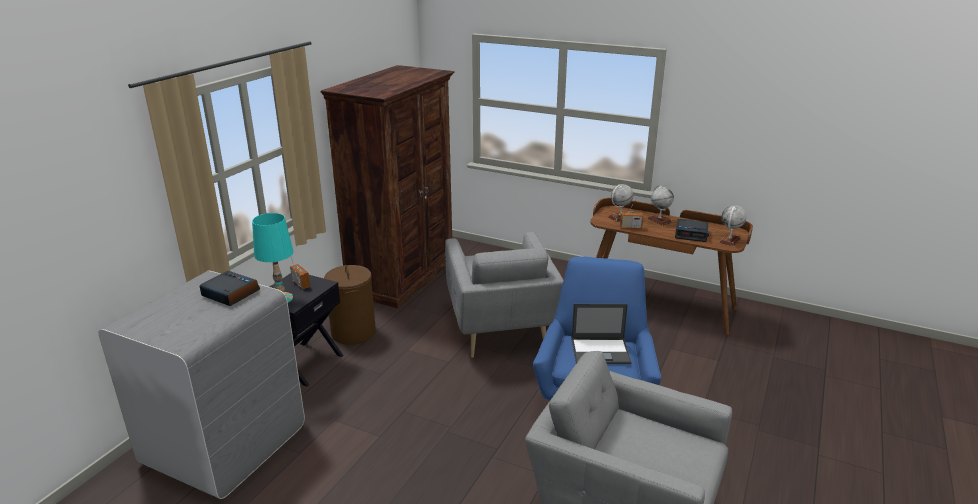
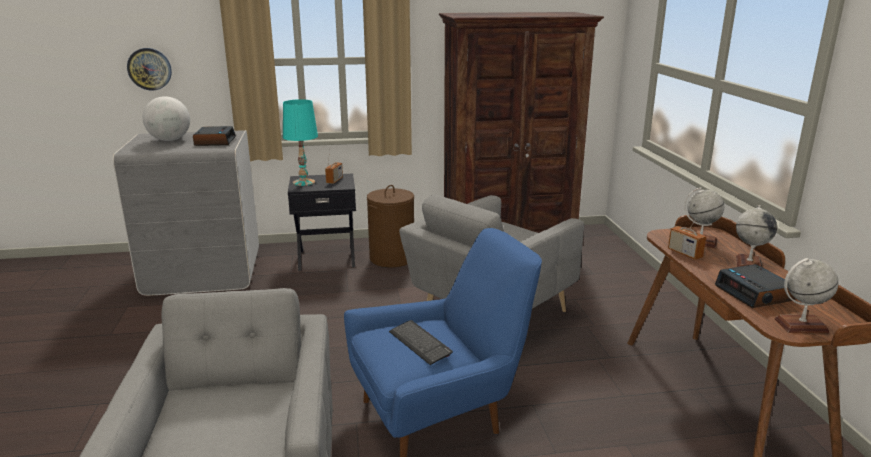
camera: 55 degrees right, 5 degrees down
(71, 243) = (149, 69): none -> wall clock
(177, 315) = (169, 140): none -> globe
(601, 351) = (420, 343): laptop -> keyboard

